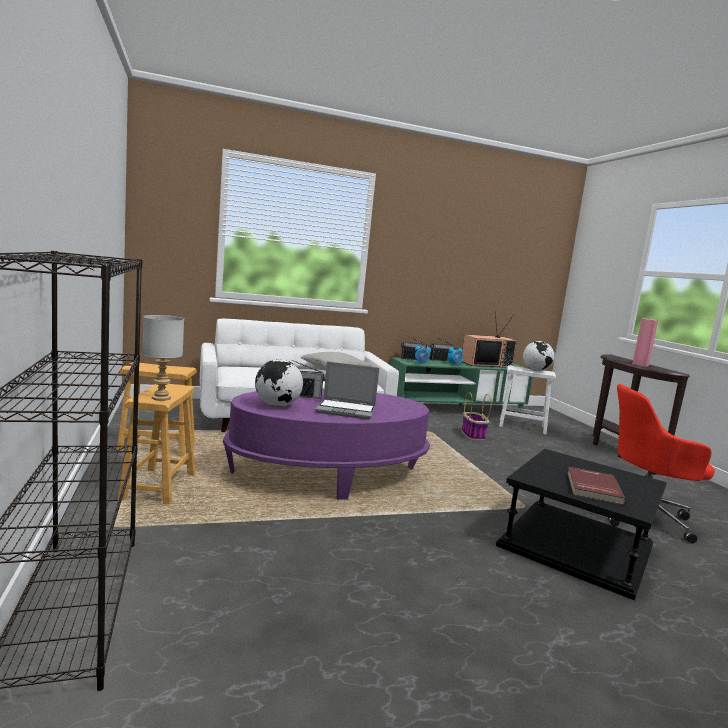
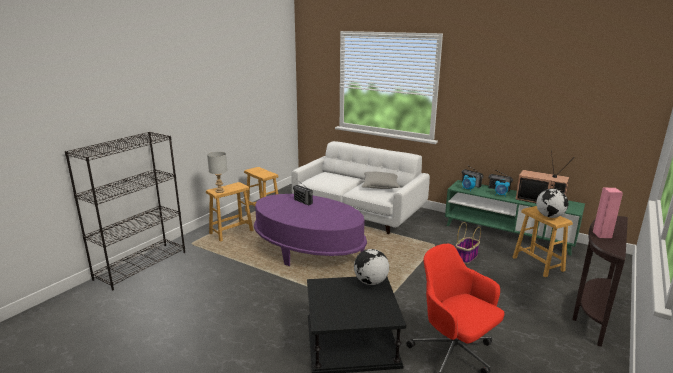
camera: 50 degrees right, 10 degrees up
(277, 406) = (274, 205): globe -> globe (370, 282)
(347, 410) = (301, 216): laptop -> none
(522, 426) = (538, 264): white stool -> brown stool
(592, 488) = (338, 304): red book -> none

